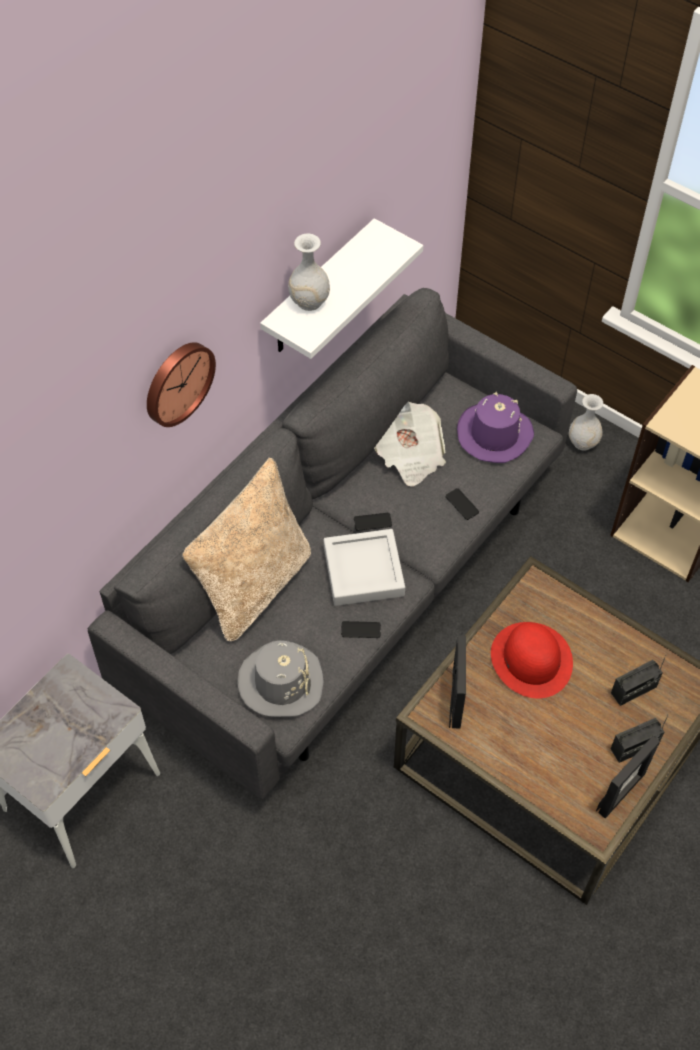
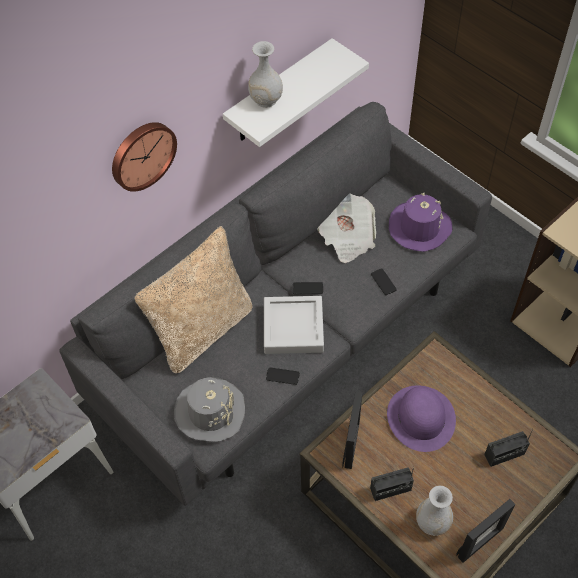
camera: 10 degrees right, 0 degrees up
(531, 659) = (421, 418): red hat -> purple hat
(583, 442) = (499, 242): white vase -> white vase (433, 522)
(634, 747) = (497, 504): radio -> radio (390, 489)

